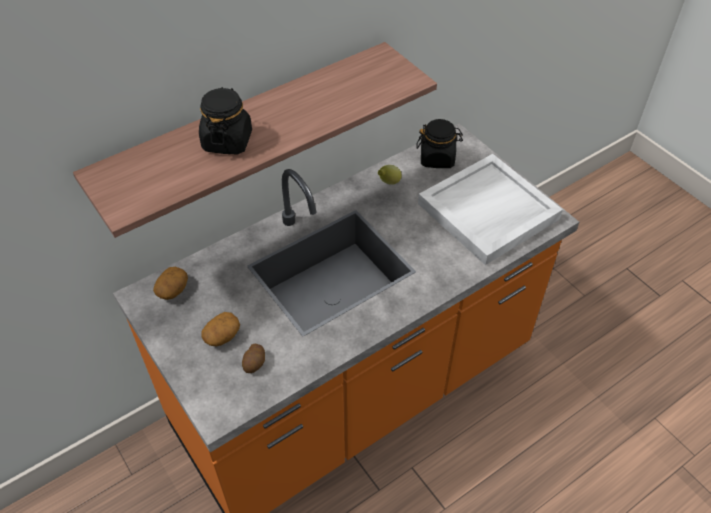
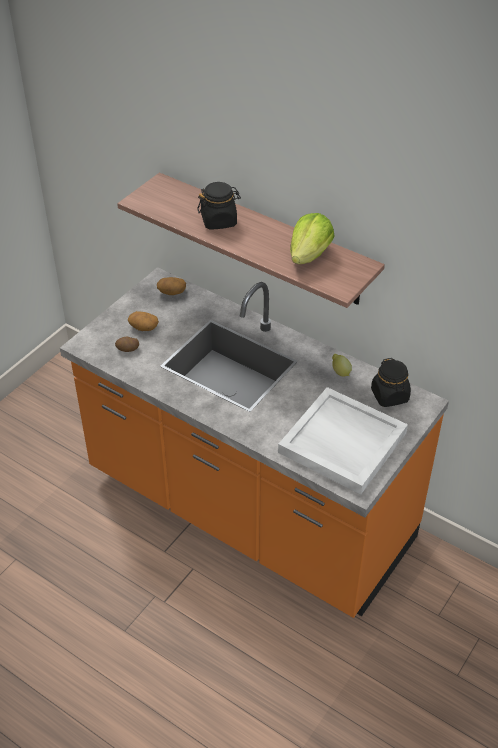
camera: 70 degrees right, 5 degrees down
(341, 86) = (310, 255): none -> lettuce

